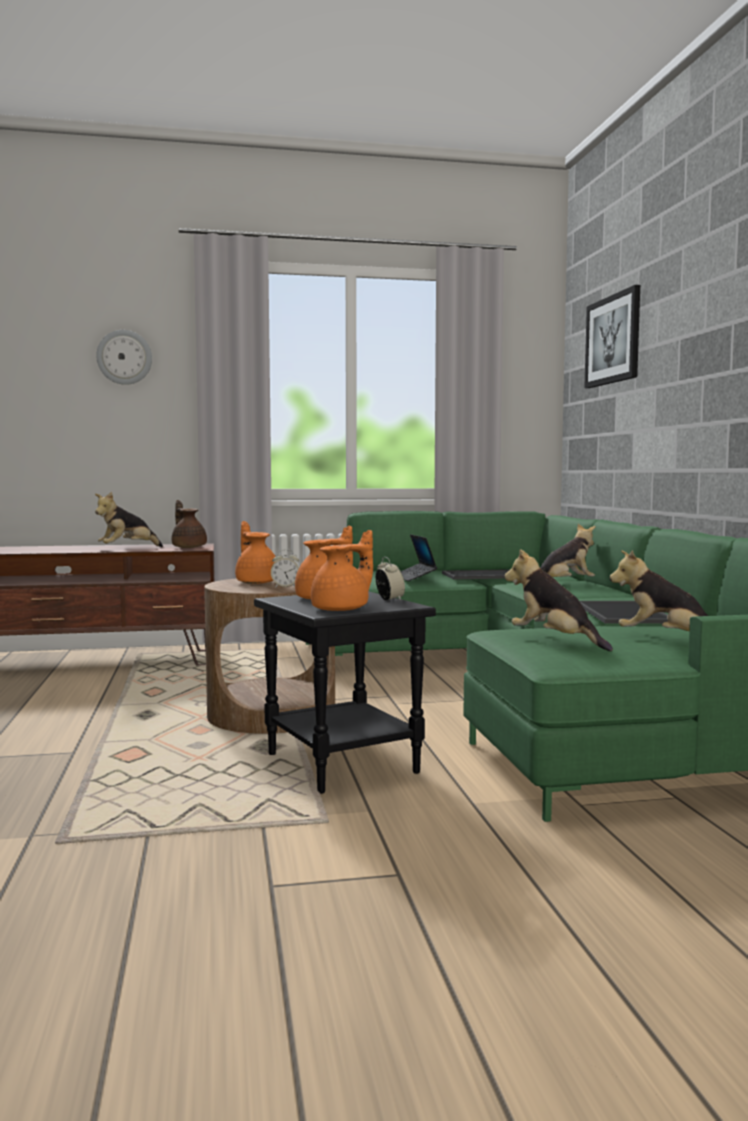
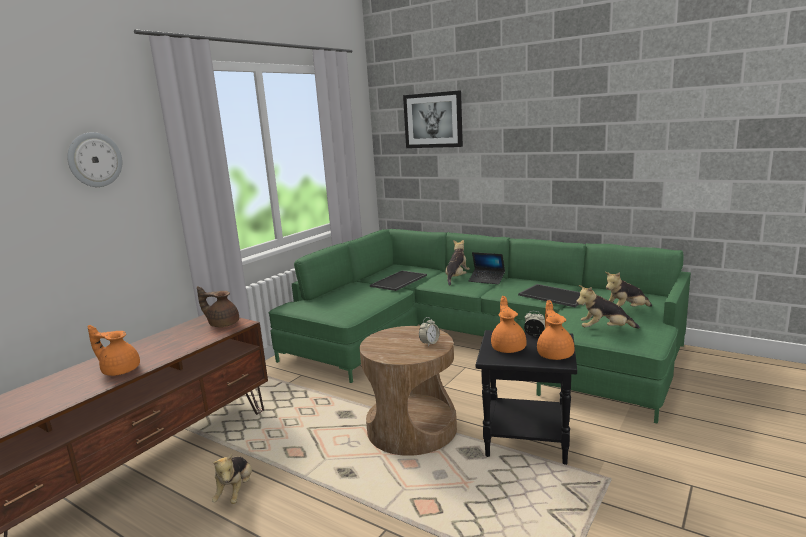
camera: 45 degrees left, 10 degrees up
(127, 549) = (184, 344): plush toy -> plush toy (235, 492)
(257, 582) = (394, 344): orange teapot -> orange teapot (120, 370)
(414, 578) = (372, 296): laptop -> laptop (486, 280)

